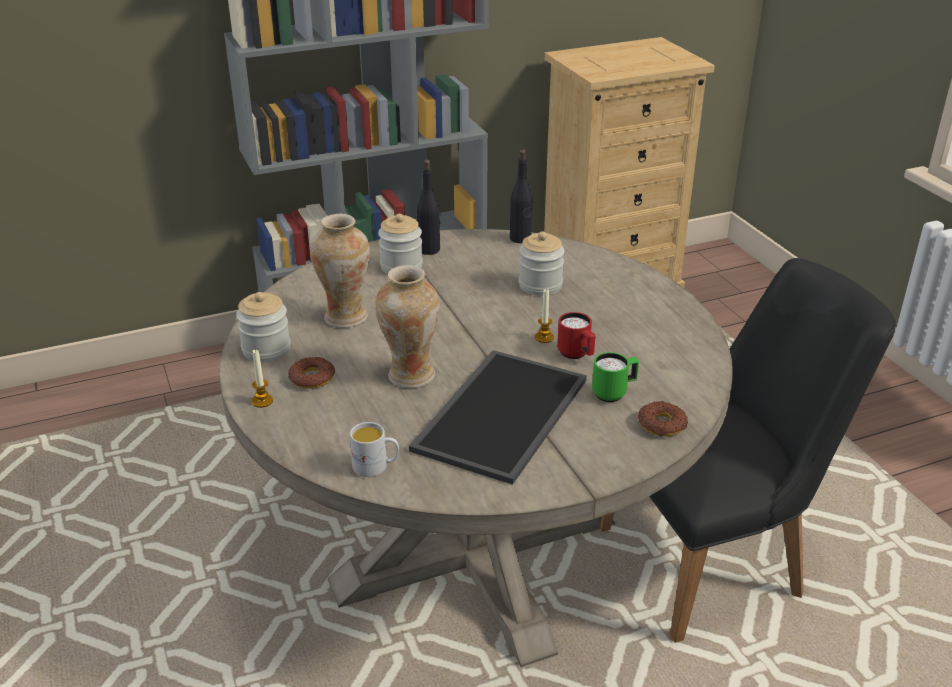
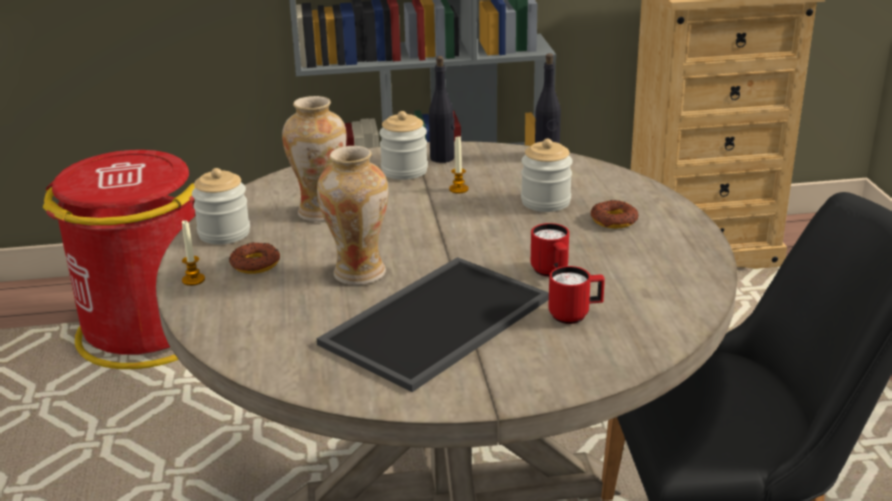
camera: 15 degrees right, 5 degrees down
(129, 433) = (146, 332): none -> red trash can
(376, 467) = (274, 355): white mug -> none
(544, 337) = (523, 252): candle -> candle (458, 189)
(614, 393) = (575, 315): green mug -> red mug
(662, 424) = (615, 353): donut -> donut (614, 220)

